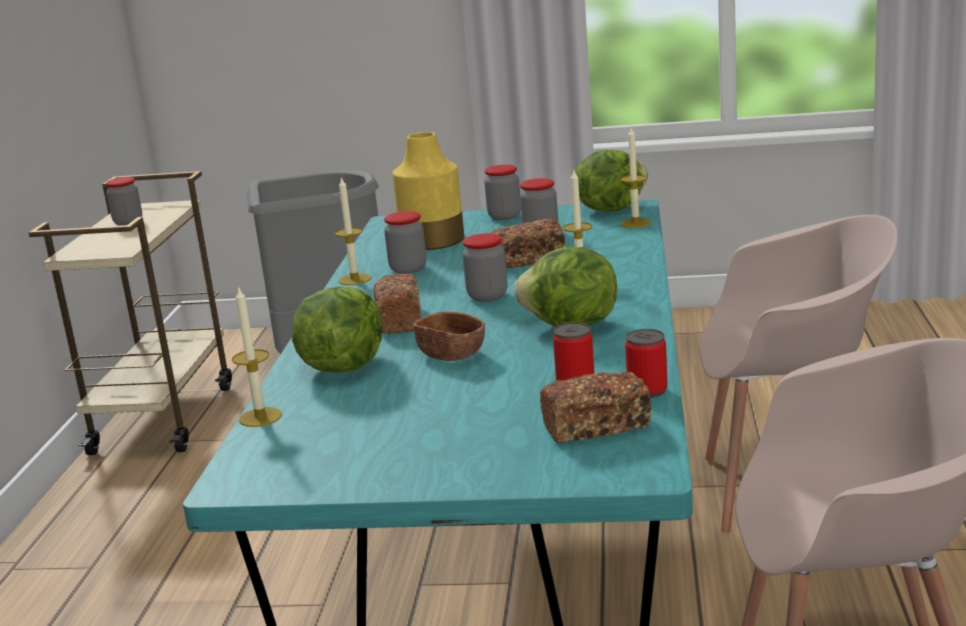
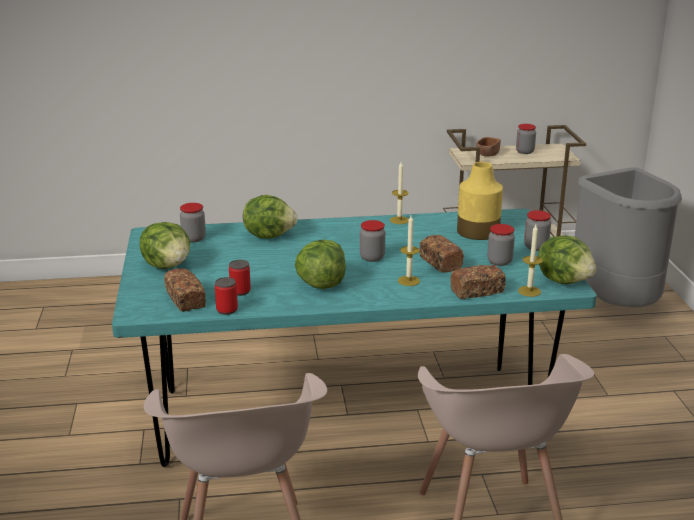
camera: 75 degrees right, 5 degrees up
(260, 417) = (212, 227): candle -> none
(399, 320) = (333, 239): bread -> bread (477, 291)
(408, 269) = (419, 231): jar -> jar (194, 238)
(427, 451) = (168, 265): none -> lettuce
(451, 354) = (282, 258): brown bowl -> brown bowl (487, 154)

